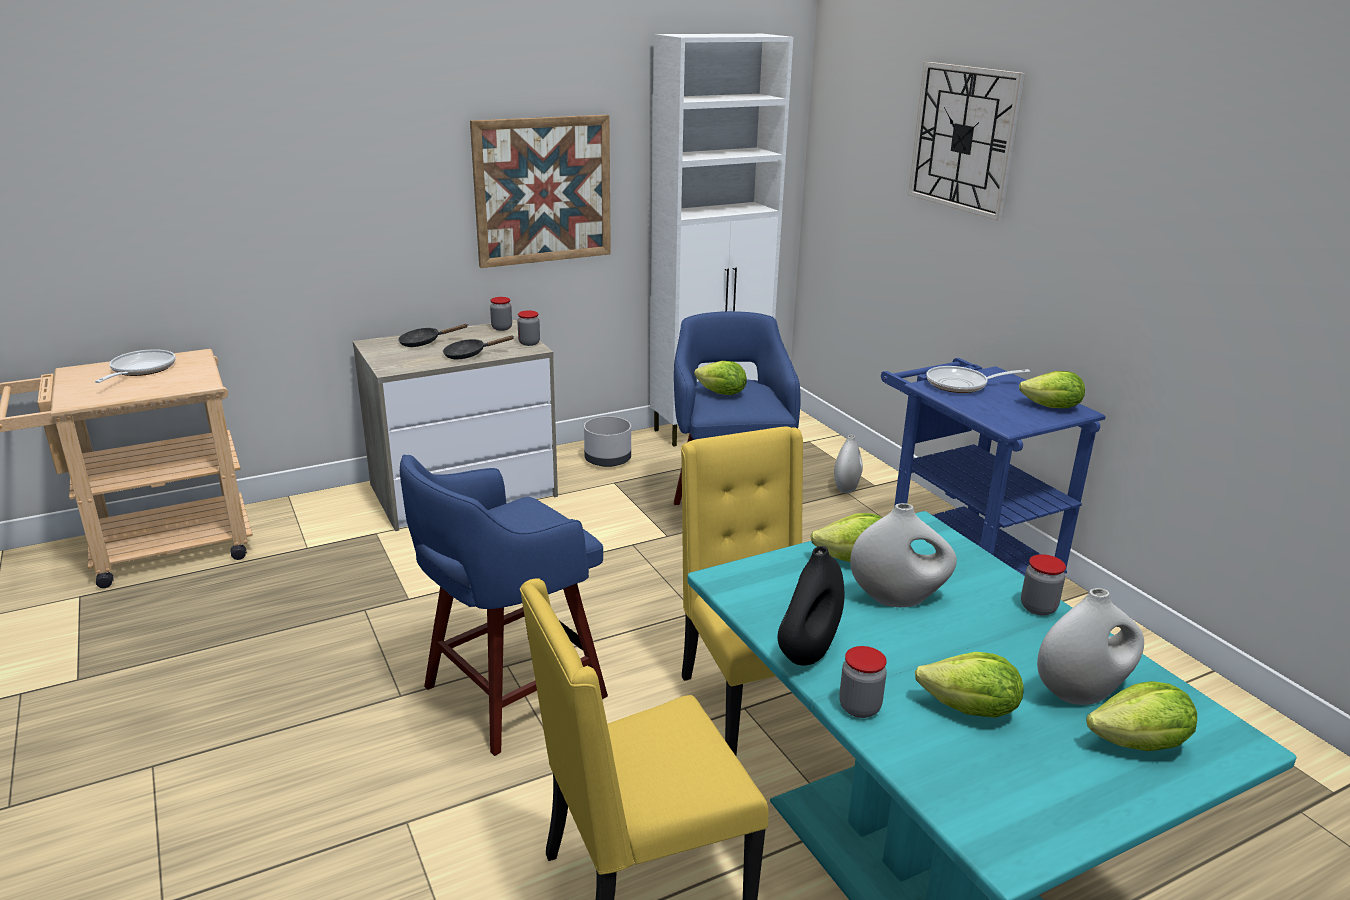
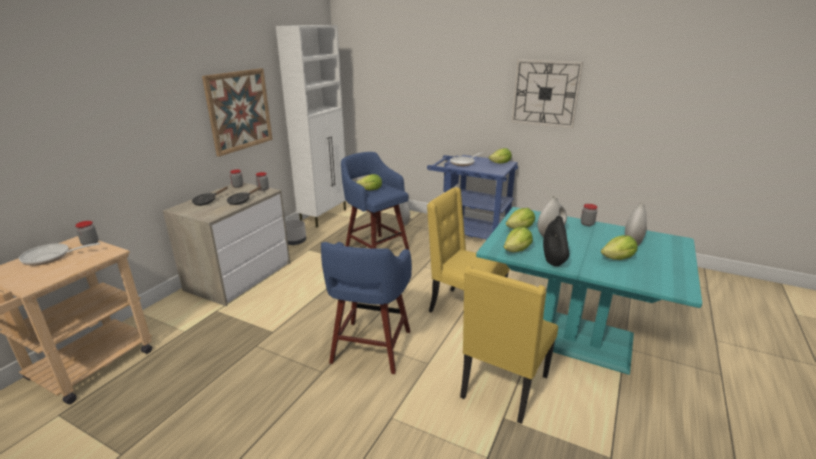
camera: 35 degrees left, 0 degrees up
(140, 370) = (51, 257): frying pan -> frying pan turned 75 degrees counterclockwise
(859, 707) = (592, 270): jar -> jar (90, 243)
(964, 138) = (429, 64): wall clock -> wall clock (545, 93)
(1140, 744) = (664, 250): lettuce -> lettuce (517, 250)

